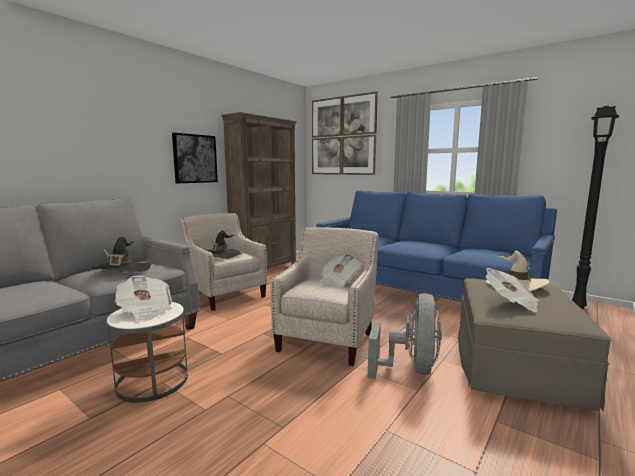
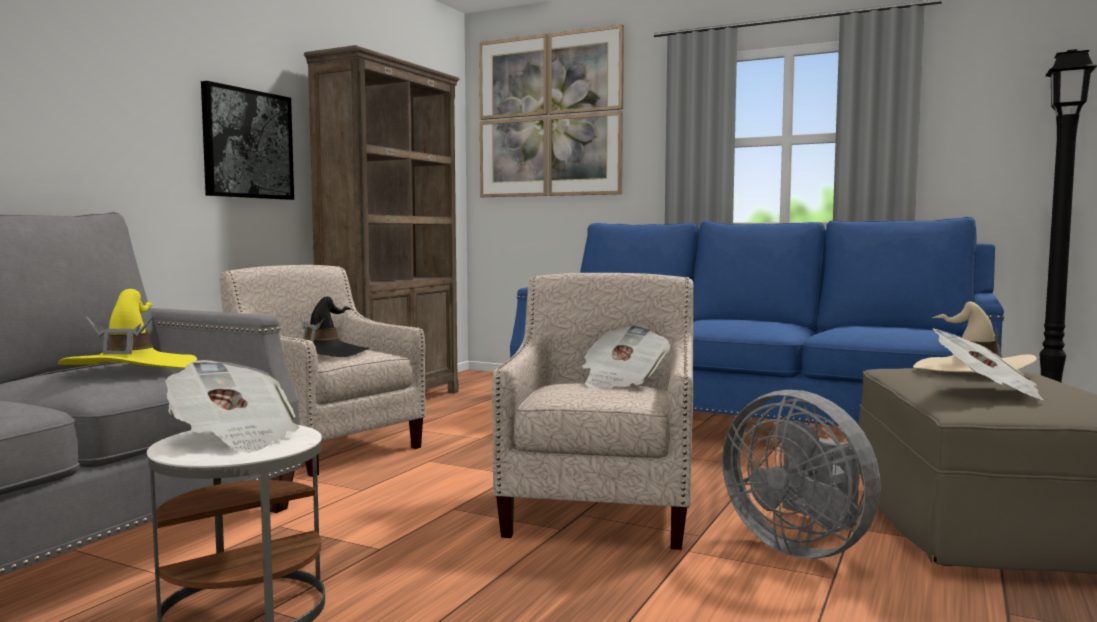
camera: 10 degrees left, 5 degrees down
(123, 269) = (130, 367): black hat -> yellow hat
(411, 369) = (800, 546): grey fan -> grey fan turned 135 degrees clockwise

